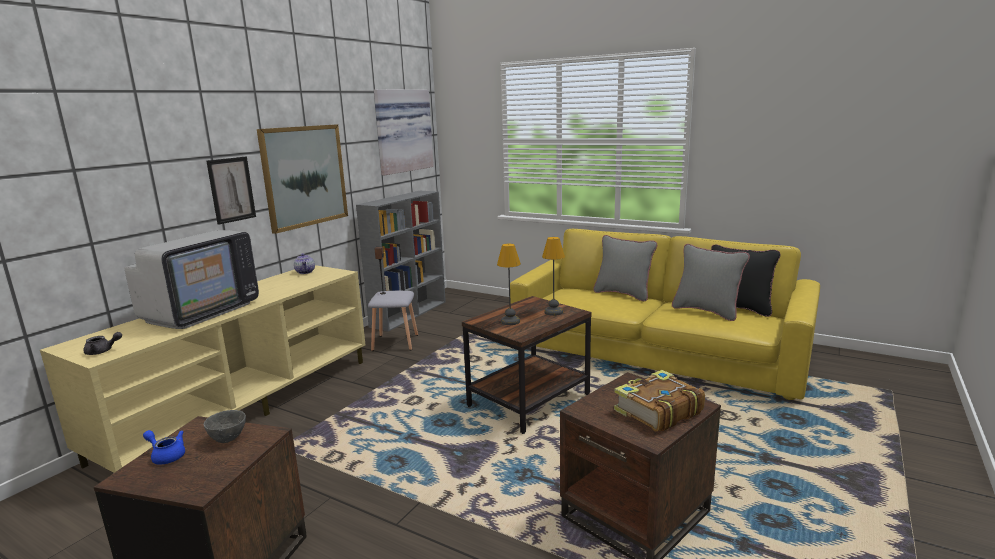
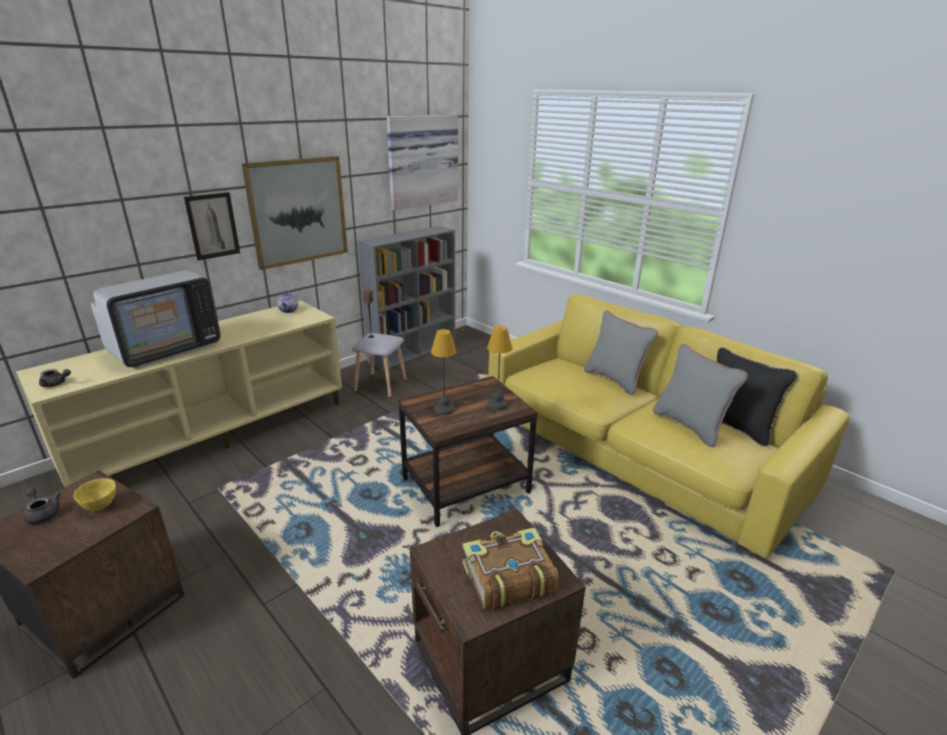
camera: 15 degrees right, 10 degrees up
(166, 456) = (43, 513): blue teapot -> grey teapot
(228, 439) = (101, 506): grey bowl -> yellow bowl

